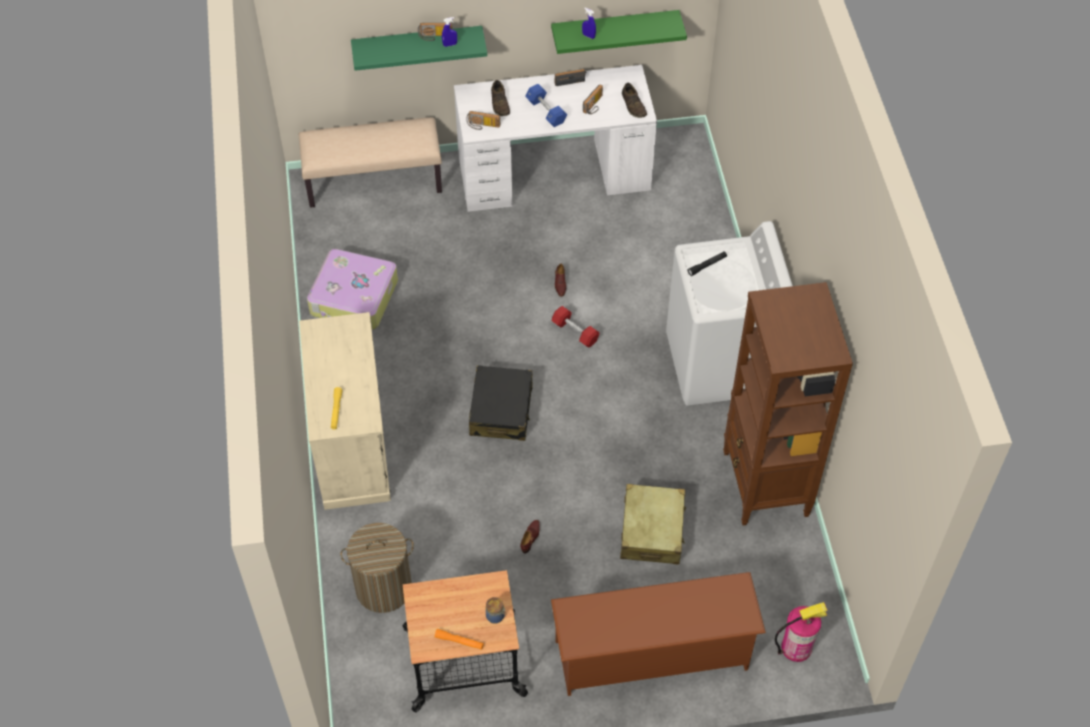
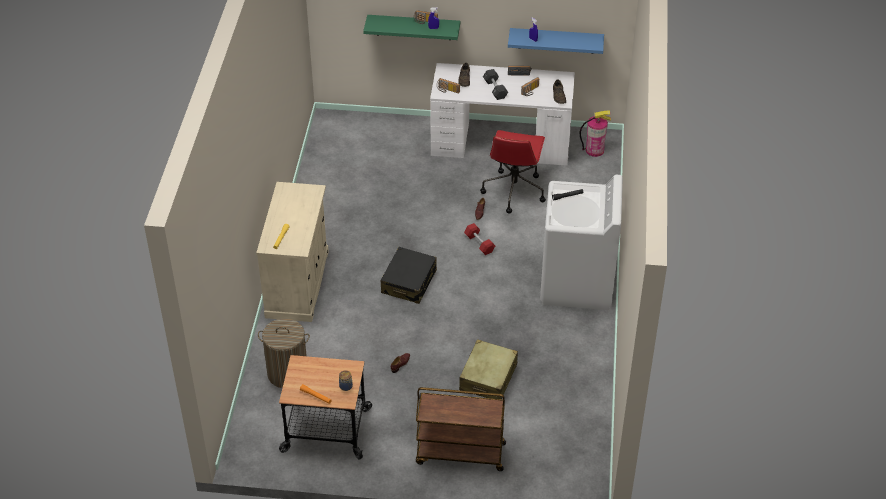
camera: 15 degrees right, 10 degrees down
(354, 298) = (332, 194): suitcase -> none
(374, 181) = (372, 125): beige bench -> none
(546, 111) = (495, 89): blue dumbbell -> black dumbbell
(594, 242) = (514, 190): none -> red office chair
(614, 29) = (556, 40): green shelf -> blue shelf
(652, 655) = (460, 454): brown shoe rack -> brown cart
(765, 485) = (581, 365): brown bookcase -> none
(796, 647) = (566, 471): fire extinguisher -> fire extinguisher (594, 150)

